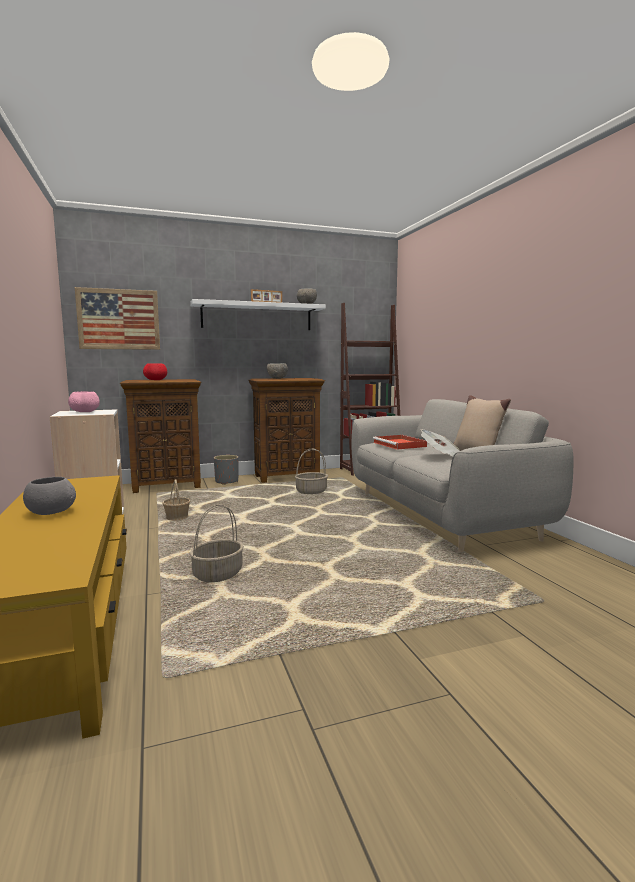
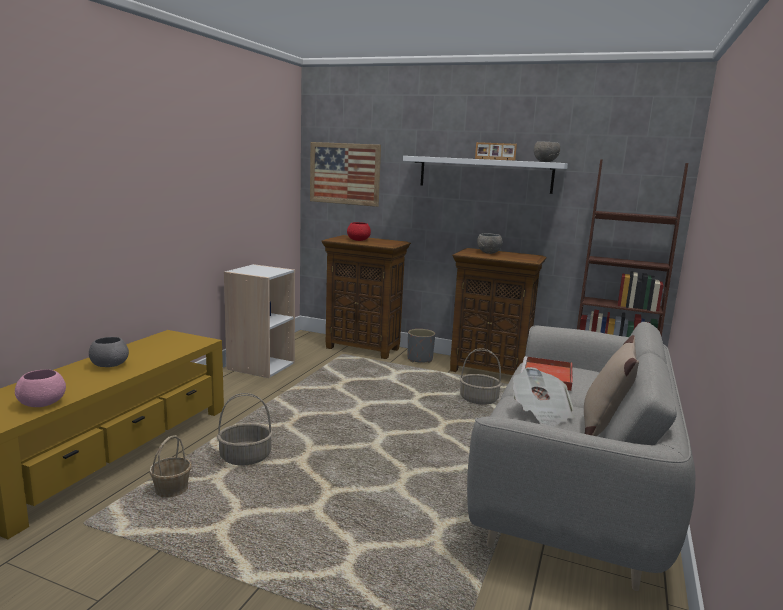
camera: 40 degrees right, 5 degrees up
(85, 412) = (261, 269): pink bowl -> pink bowl (43, 403)
(177, 518) = (313, 387): basket -> basket (172, 489)

